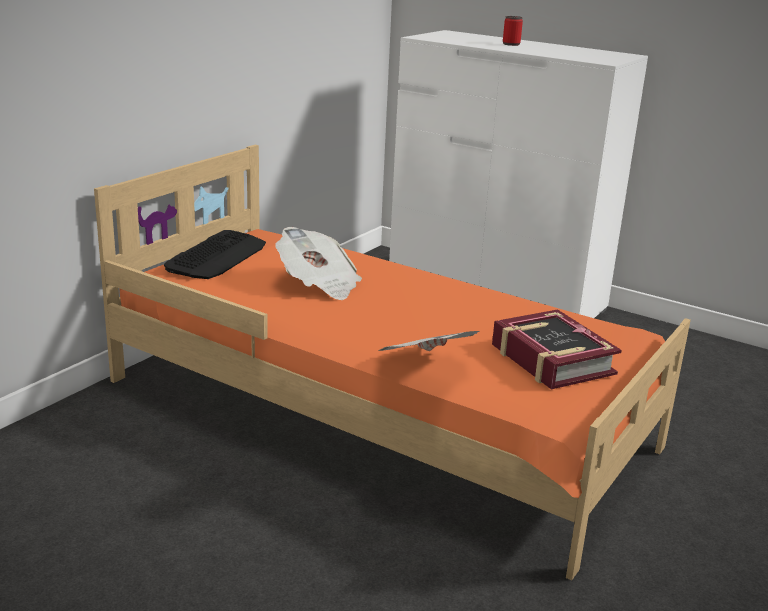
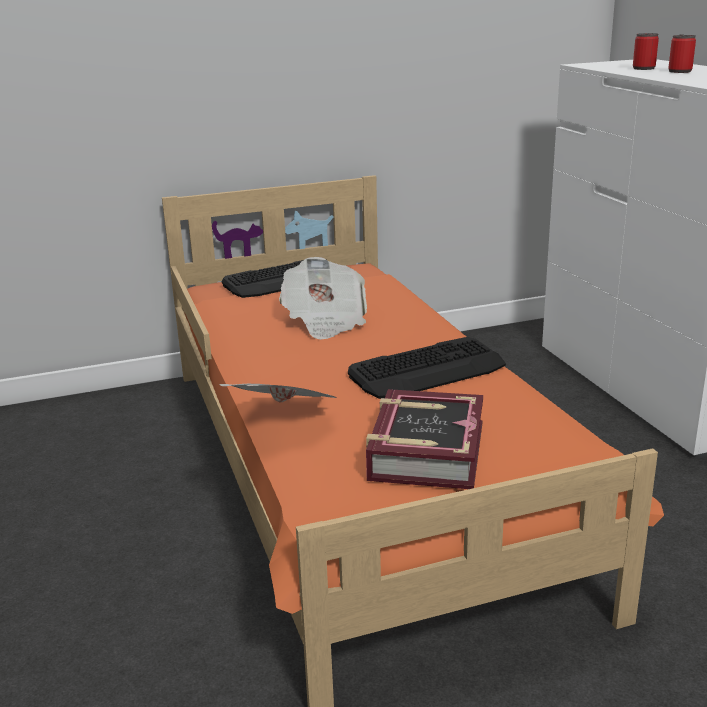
camera: 40 degrees right, 0 degrees up
(460, 305) = (427, 370): none -> keyboard
(478, 41) = (643, 68): none -> can

